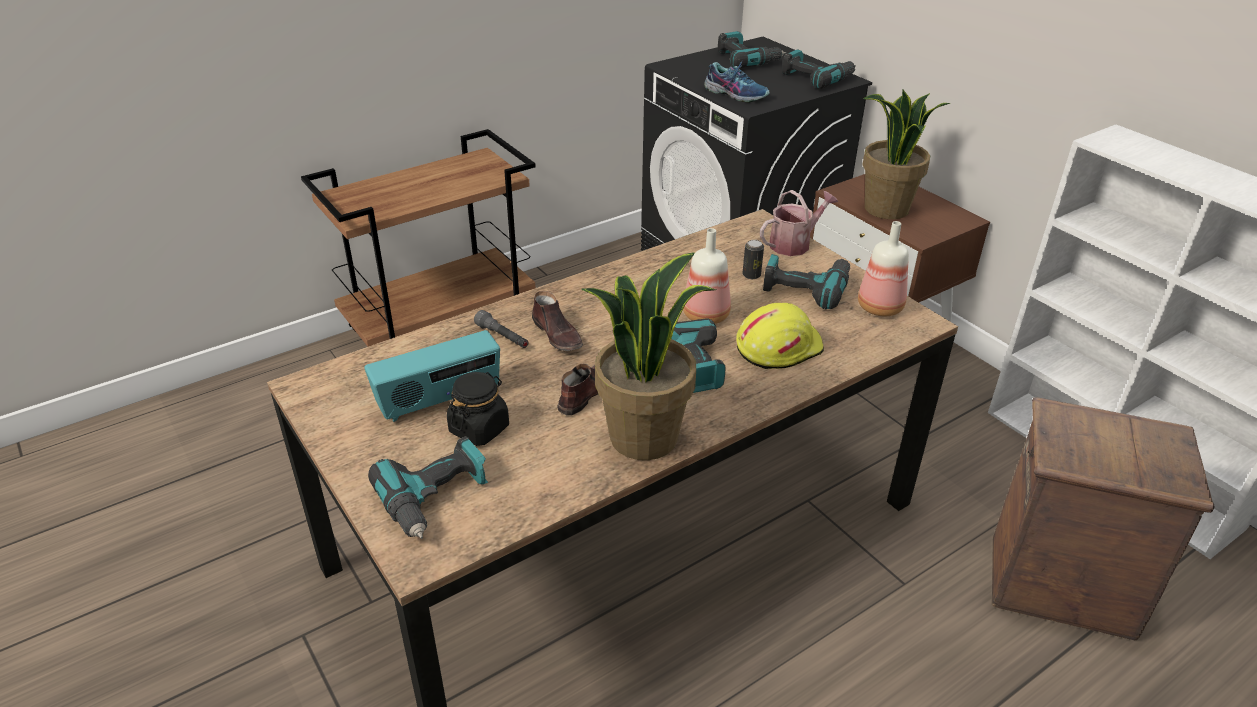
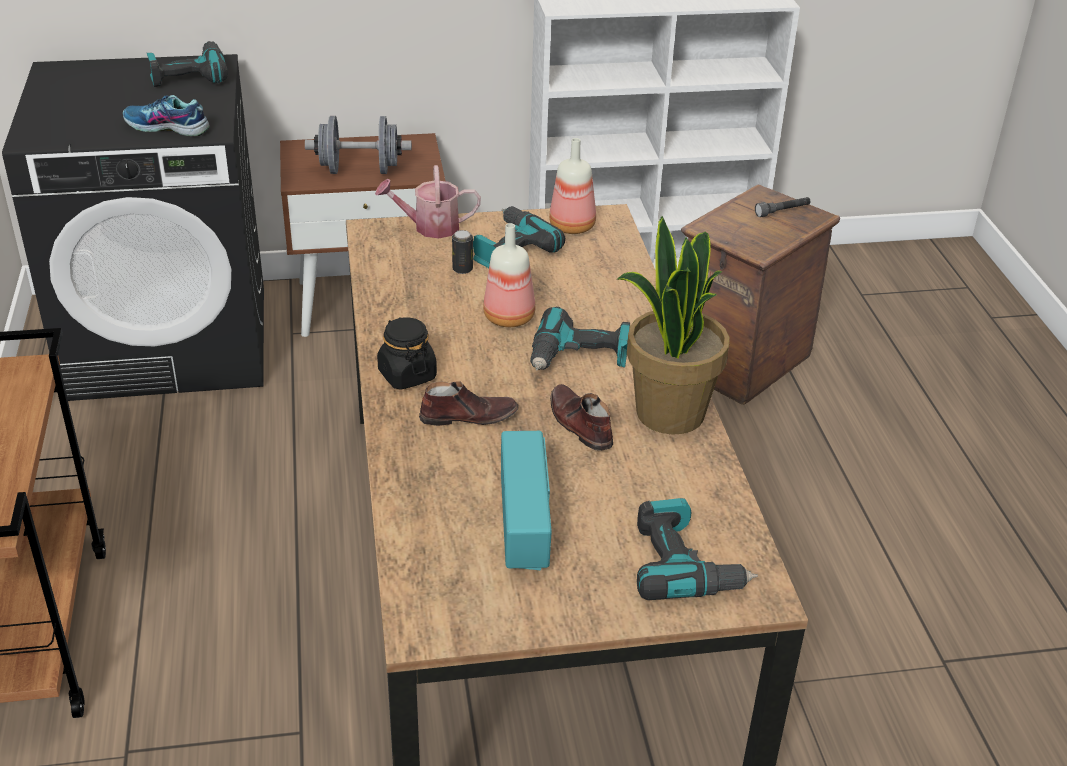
camera: 65 degrees left, 0 degrees up
(479, 428) = (592, 511): black jar -> black jar (407, 375)
(502, 337) = (442, 454): grey flashlight -> grey flashlight (782, 211)
(736, 94) = (166, 128): shoe -> shoe turned 135 degrees counterclockwise
(747, 60) = (86, 92): power drill -> none
(777, 347) = (589, 297): yellow hard hat -> none
(794, 243) = (429, 227): watering can -> watering can turned 90 degrees counterclockwise
(886, 209) = (359, 170): potted plant -> grey dumbbell

